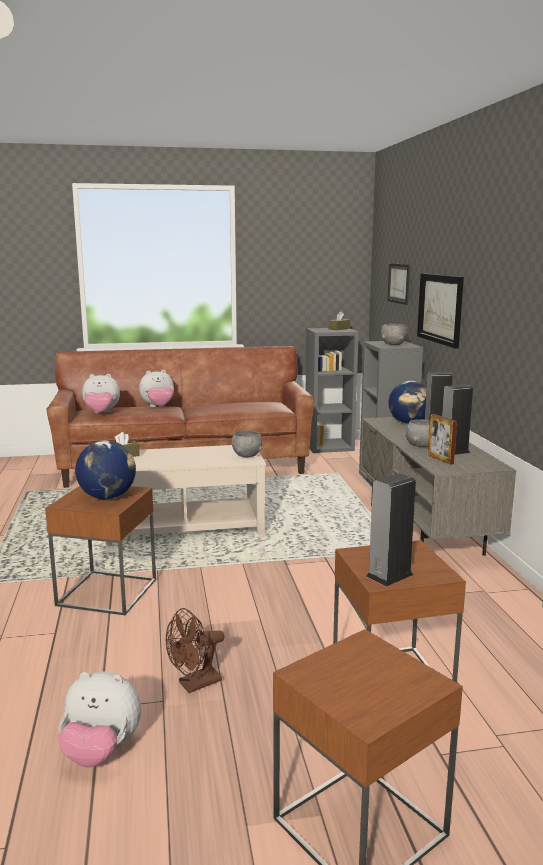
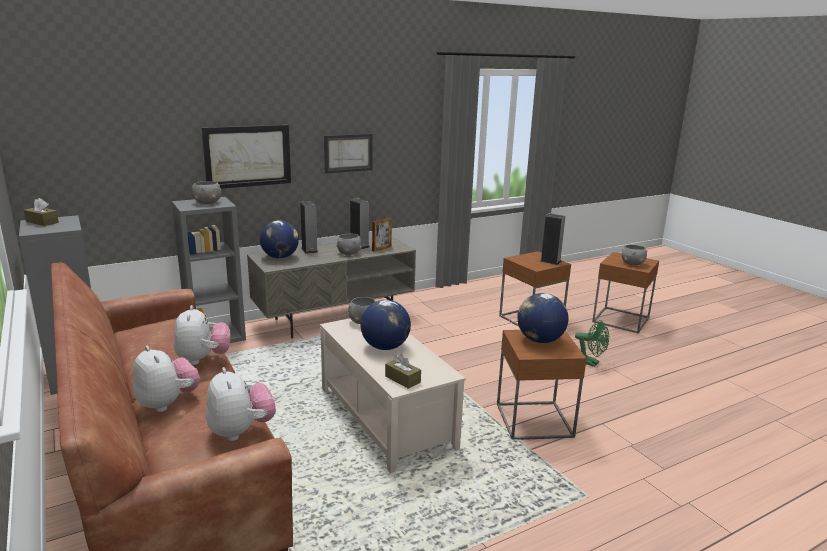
camera: 110 degrees left, 5 degrees up
(101, 752) = (660, 374): plush toy -> plush toy (203, 359)
(185, 456) = (385, 347): none -> globe
(194, 684) = (590, 363): brown fan -> green fan
(346, 675) = (632, 264): none -> grey bowl
(399, 283) = (129, 143): picture -> picture (348, 153)

